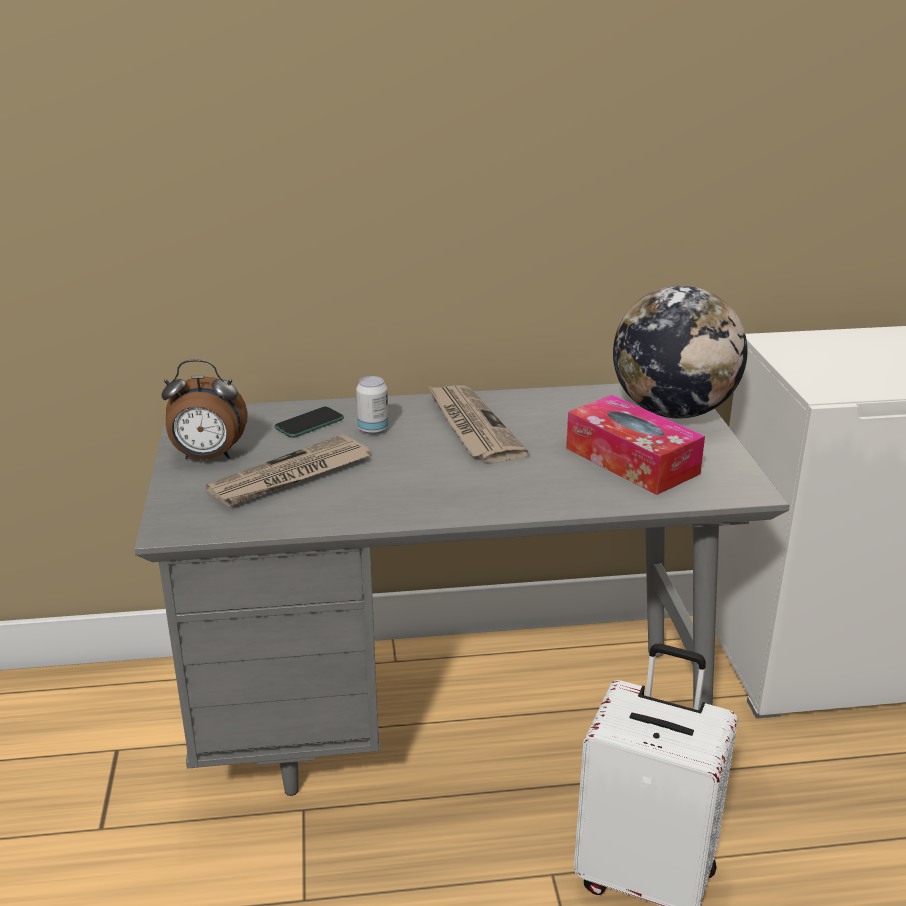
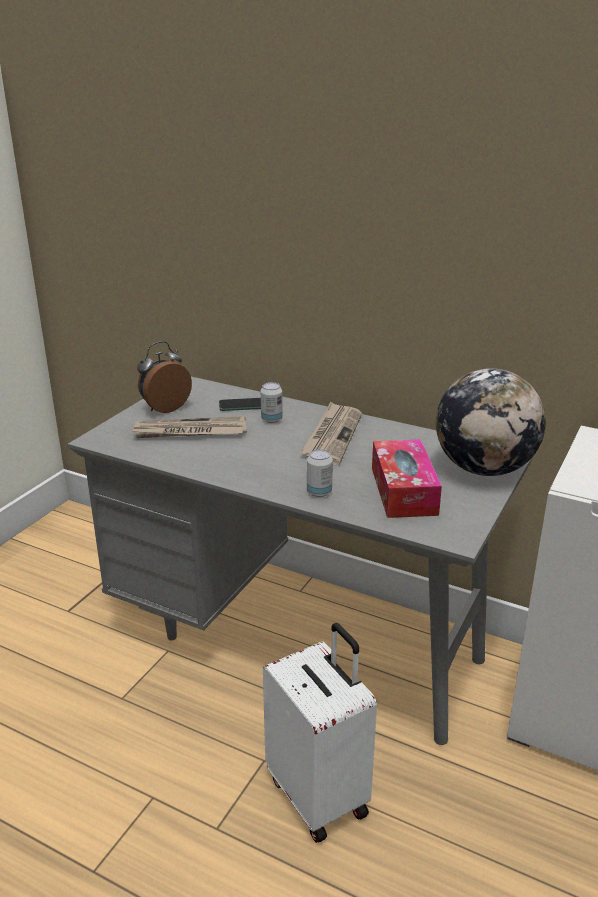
camera: 35 degrees right, 0 degrees up
(208, 457) = (164, 408): alarm clock -> alarm clock turned 105 degrees clockwise
(550, 494) = (319, 492): none -> can

